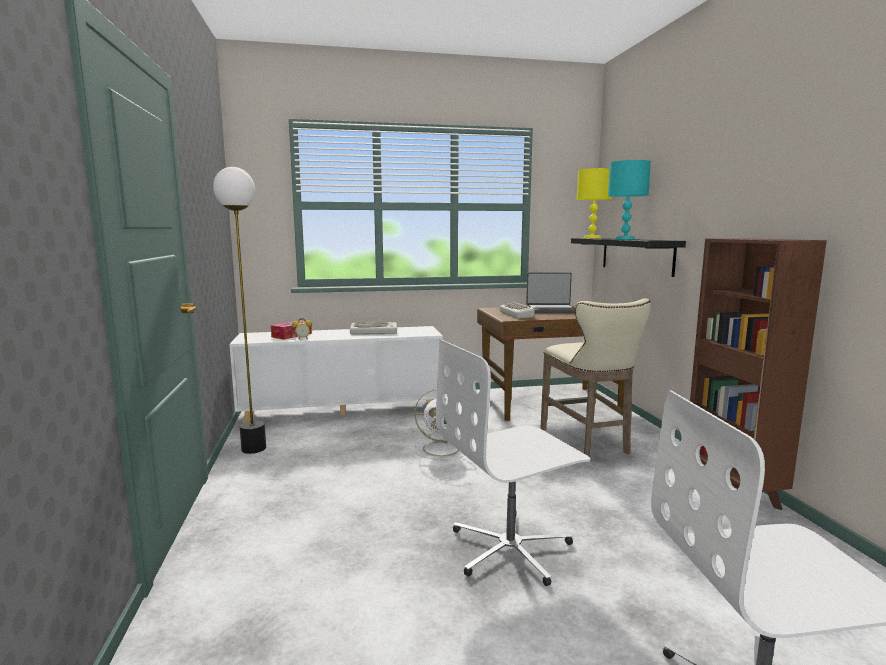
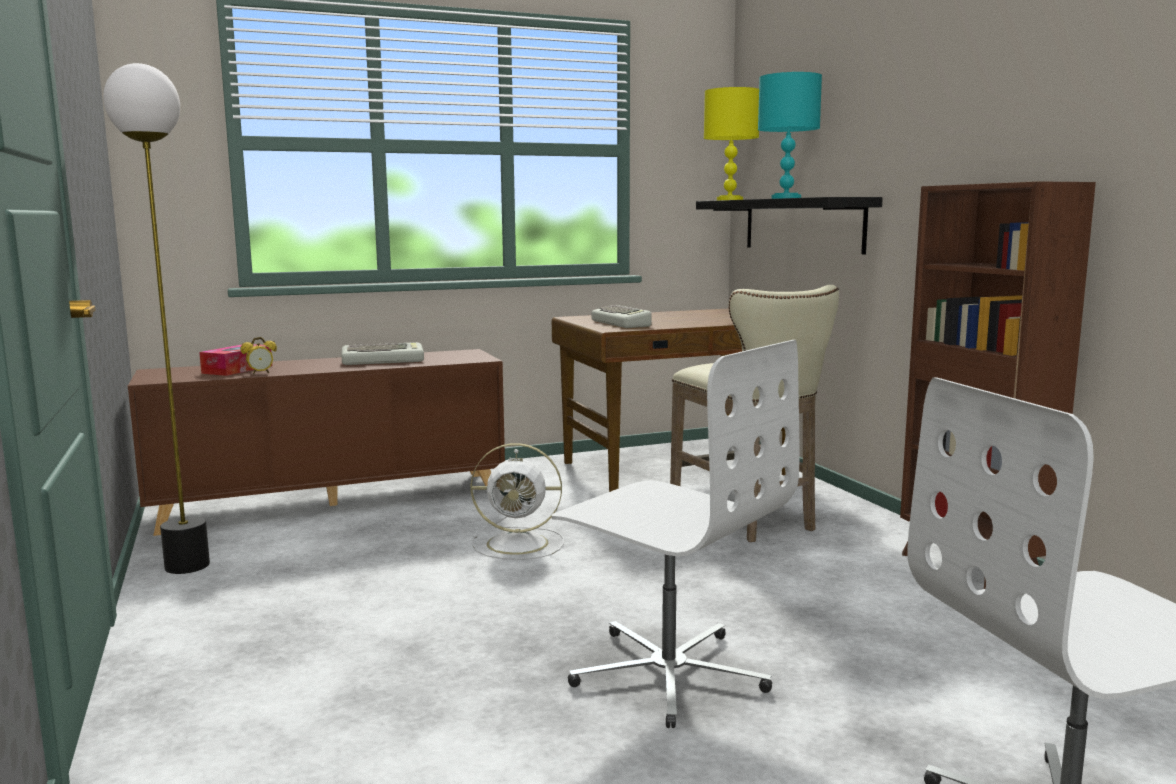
camera: 10 degrees left, 0 degrees up
(343, 412) = (333, 501): white cabinet -> brown cabinet
(511, 548) = (668, 672): white office chair -> white office chair turned 105 degrees counterclockwise
(551, 310) = (672, 316): laptop -> none

